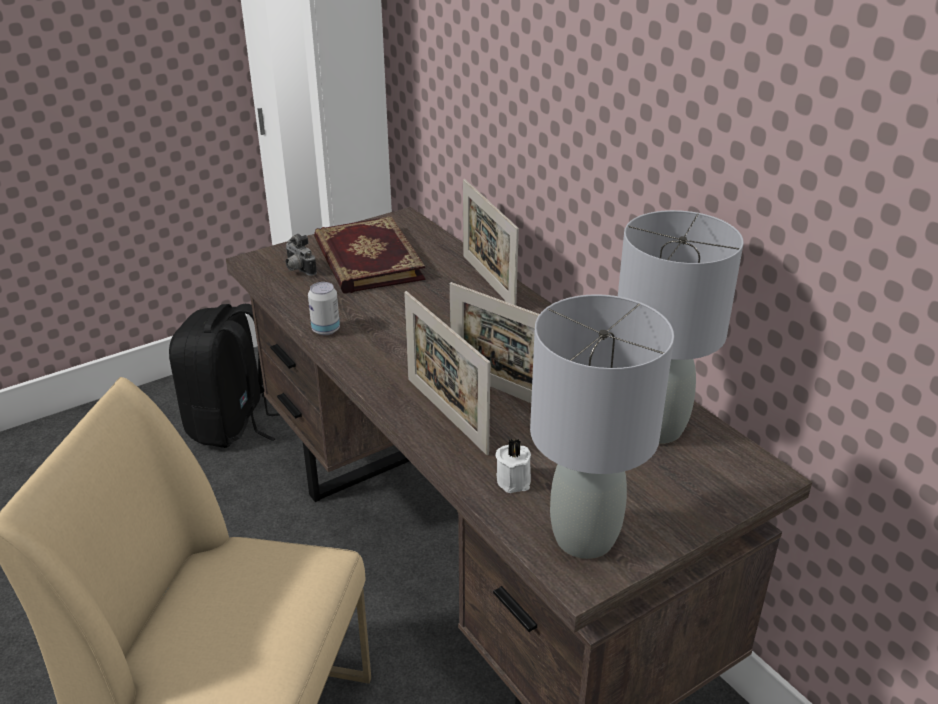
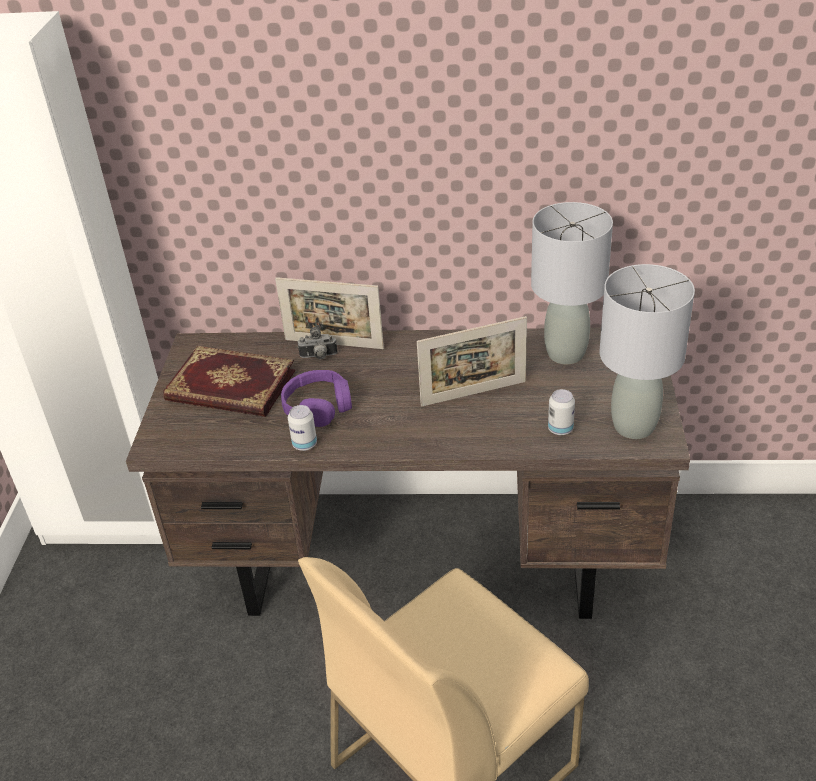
camera: 50 degrees left, 5 degrees up
(233, 424) = (103, 628): black backpack -> none
(298, 270) = (199, 427): camera -> camera (318, 357)
(386, 313) = (318, 407): none -> purple headphones
(446, 415) = (469, 429): picture frame -> none
(515, 479) = (560, 429): white candle -> can

